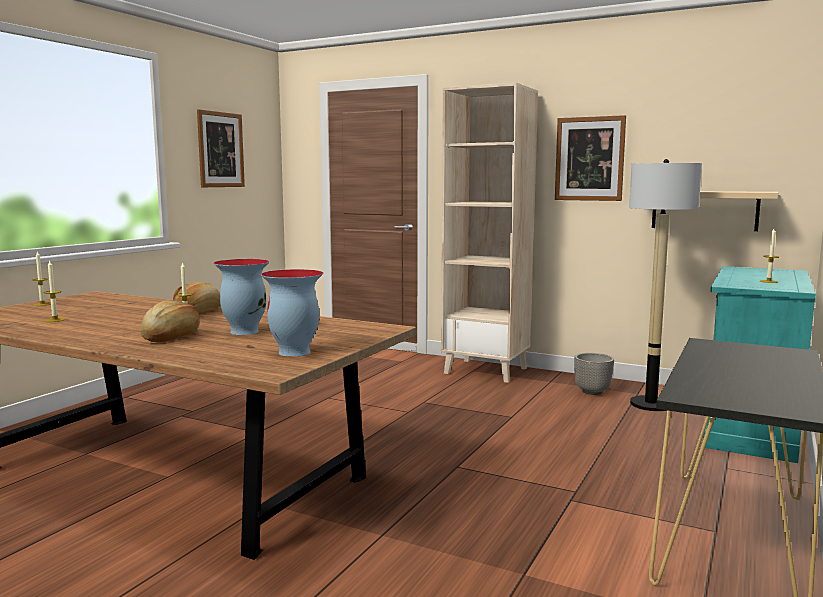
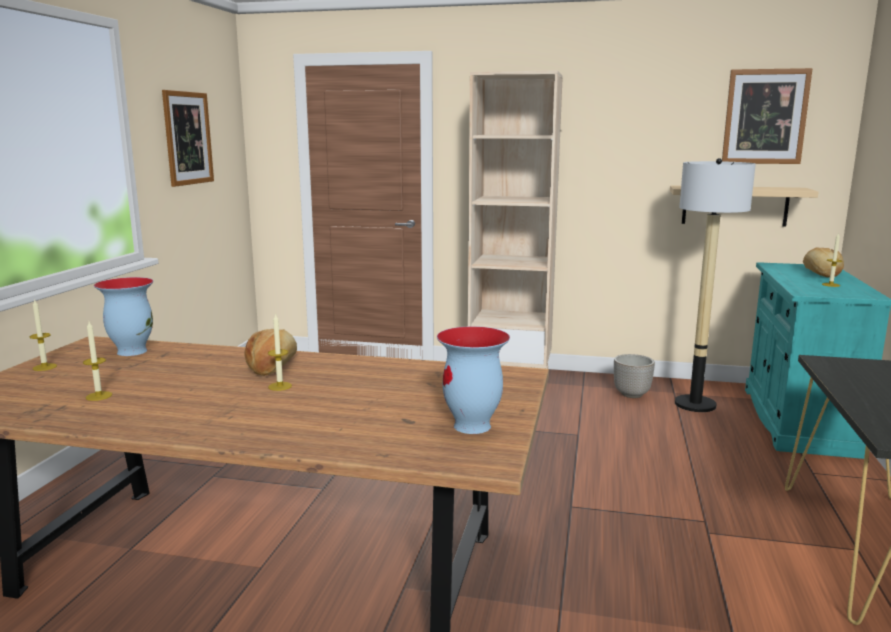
camera: 15 degrees left, 5 degrees up
(172, 337) = (293, 413): bread -> bread (820, 274)
(244, 331) = (369, 395): vase -> vase (131, 351)
(589, 159) = (617, 151): picture -> picture (765, 117)

